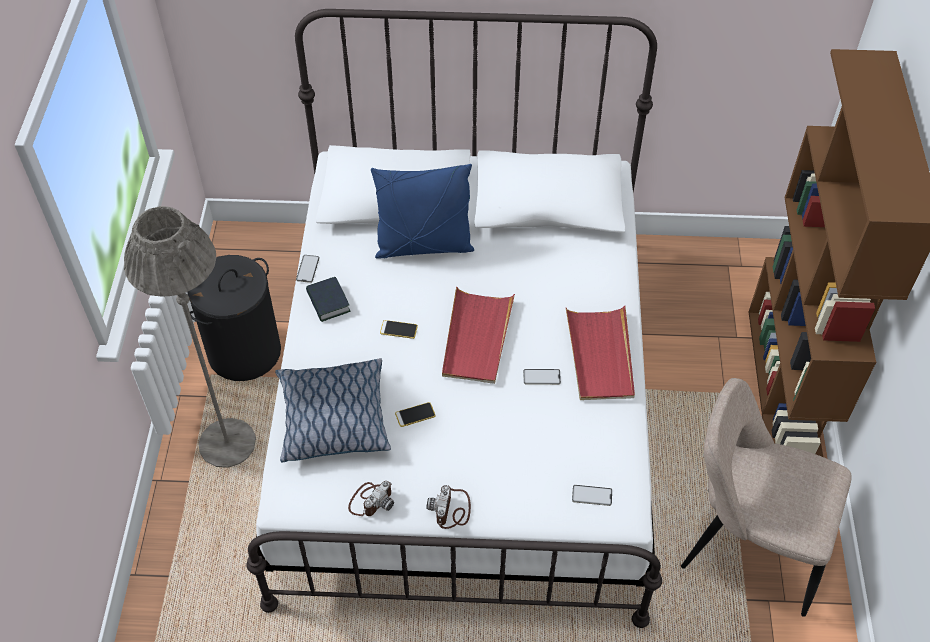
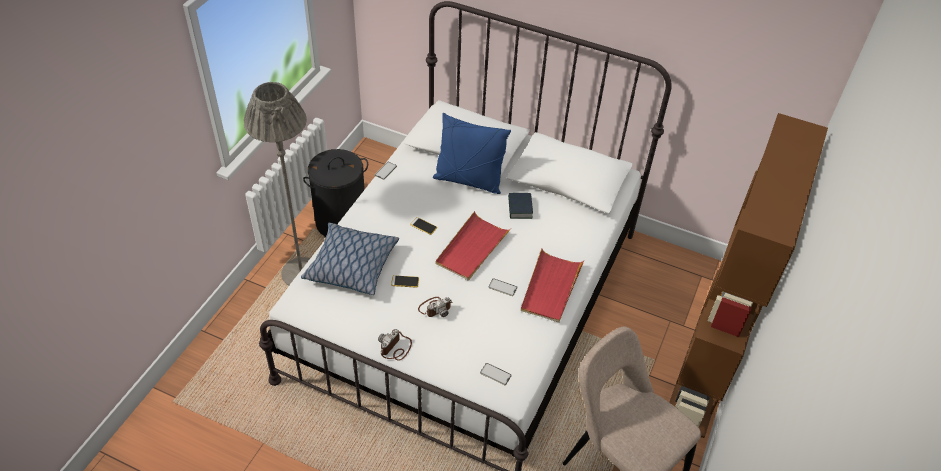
camera: 20 degrees right, 5 degrees down
(328, 302) = (387, 195): book -> book (520, 208)
(371, 500) = (347, 323): camera -> camera (435, 308)

